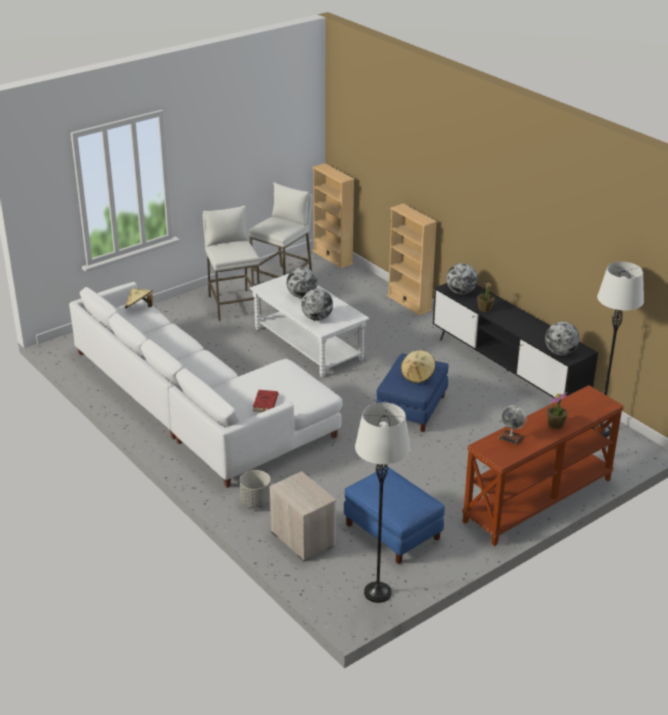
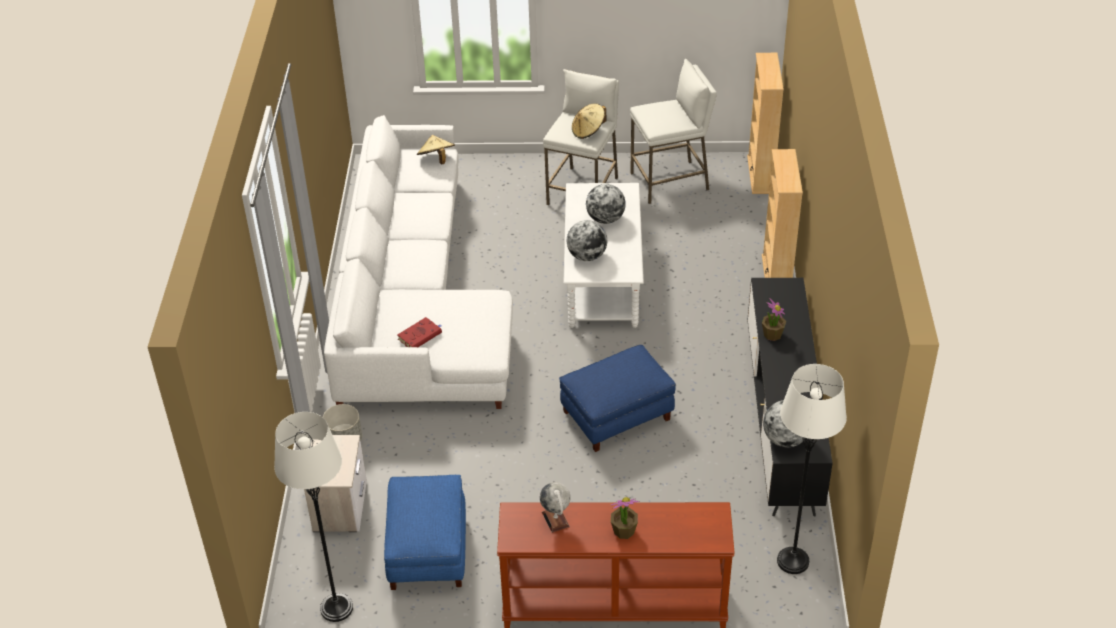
camera: 40 degrees right, 10 degrees up
(418, 376) = (614, 383): beige hat -> beige hat (588, 131)
(461, 292) = (773, 298): globe -> none

